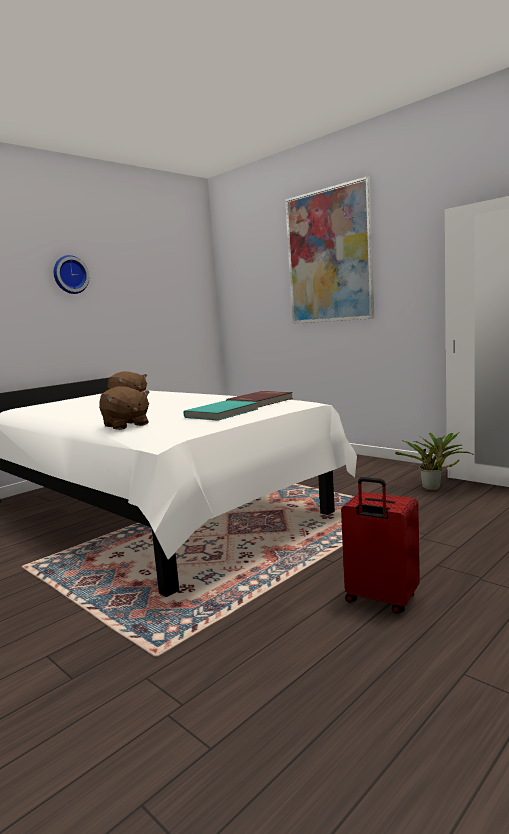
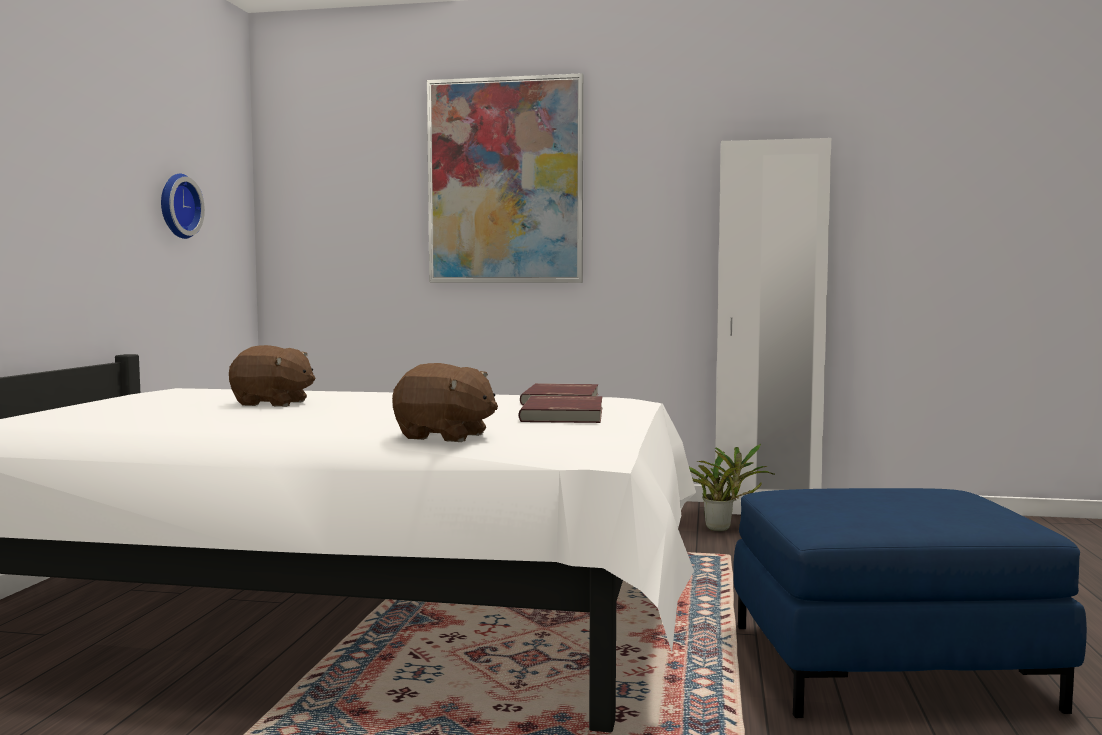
camera: 35 degrees left, 5 degrees down
(70, 275) = (45, 143): wall clock -> wall clock (177, 206)
(222, 413) = (565, 414): turquoise book -> red book
(380, 600) = (886, 665): red suitcase -> blue ottoman

